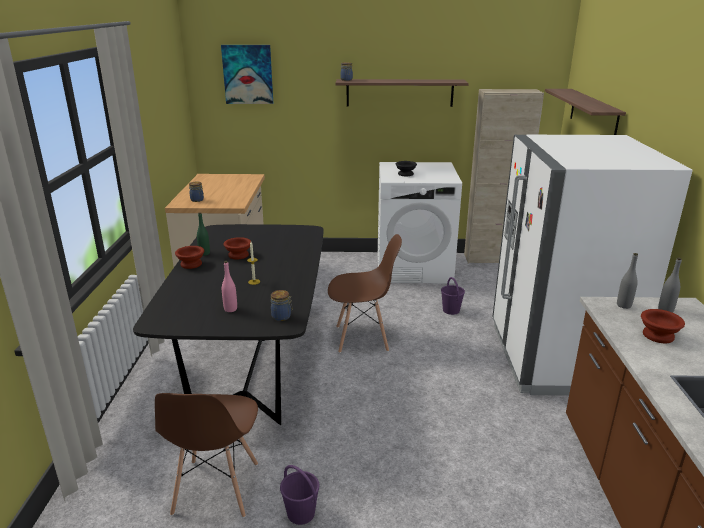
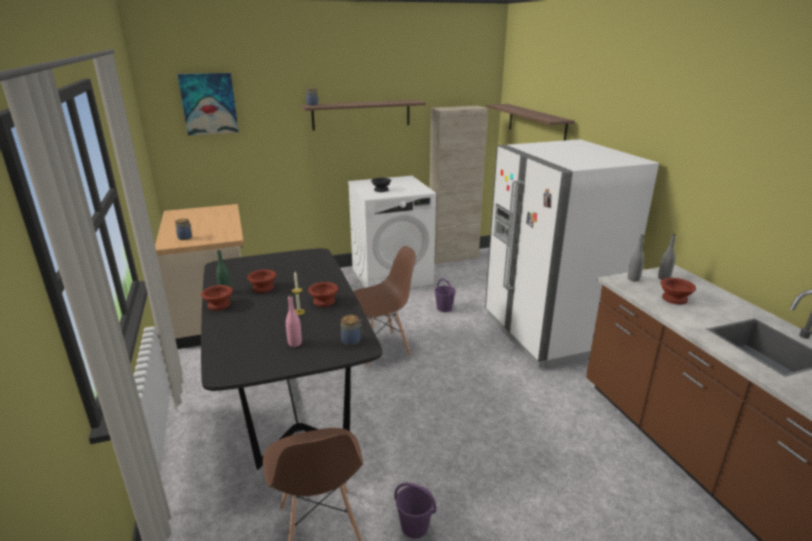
camera: 20 degrees left, 0 degrees up
(284, 276) = (325, 301): none -> brown bowl

